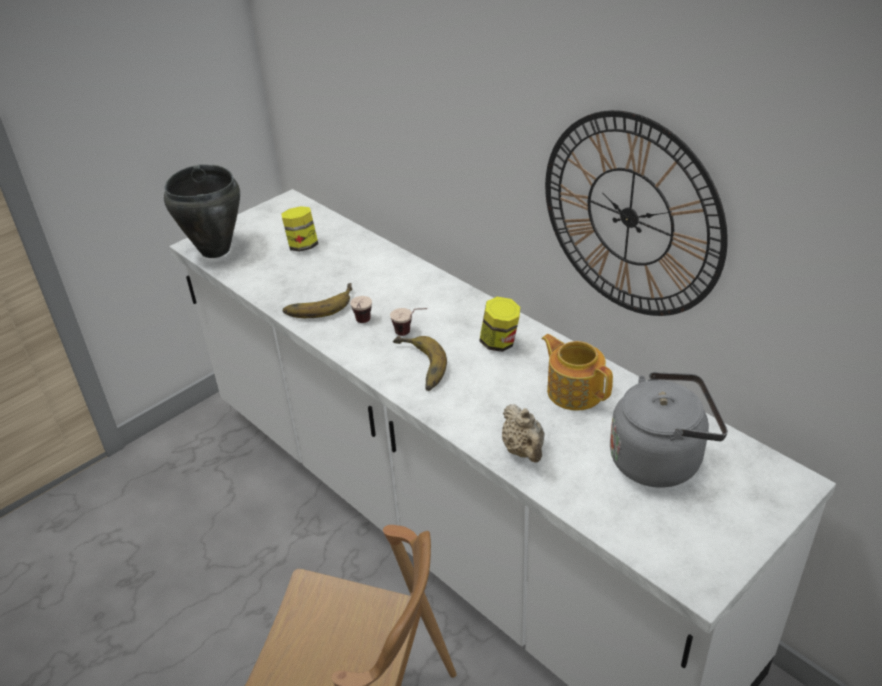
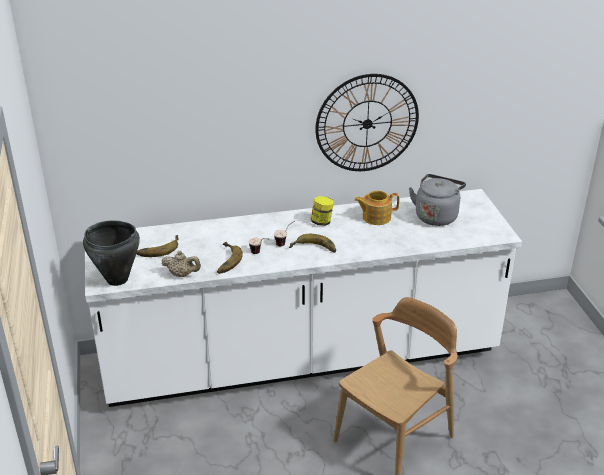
camera: 60 degrees left, 5 degrees down
(302, 246) = (158, 248): jar -> banana
(524, 451) = (400, 243): beige teapot -> beige teapot (182, 275)

